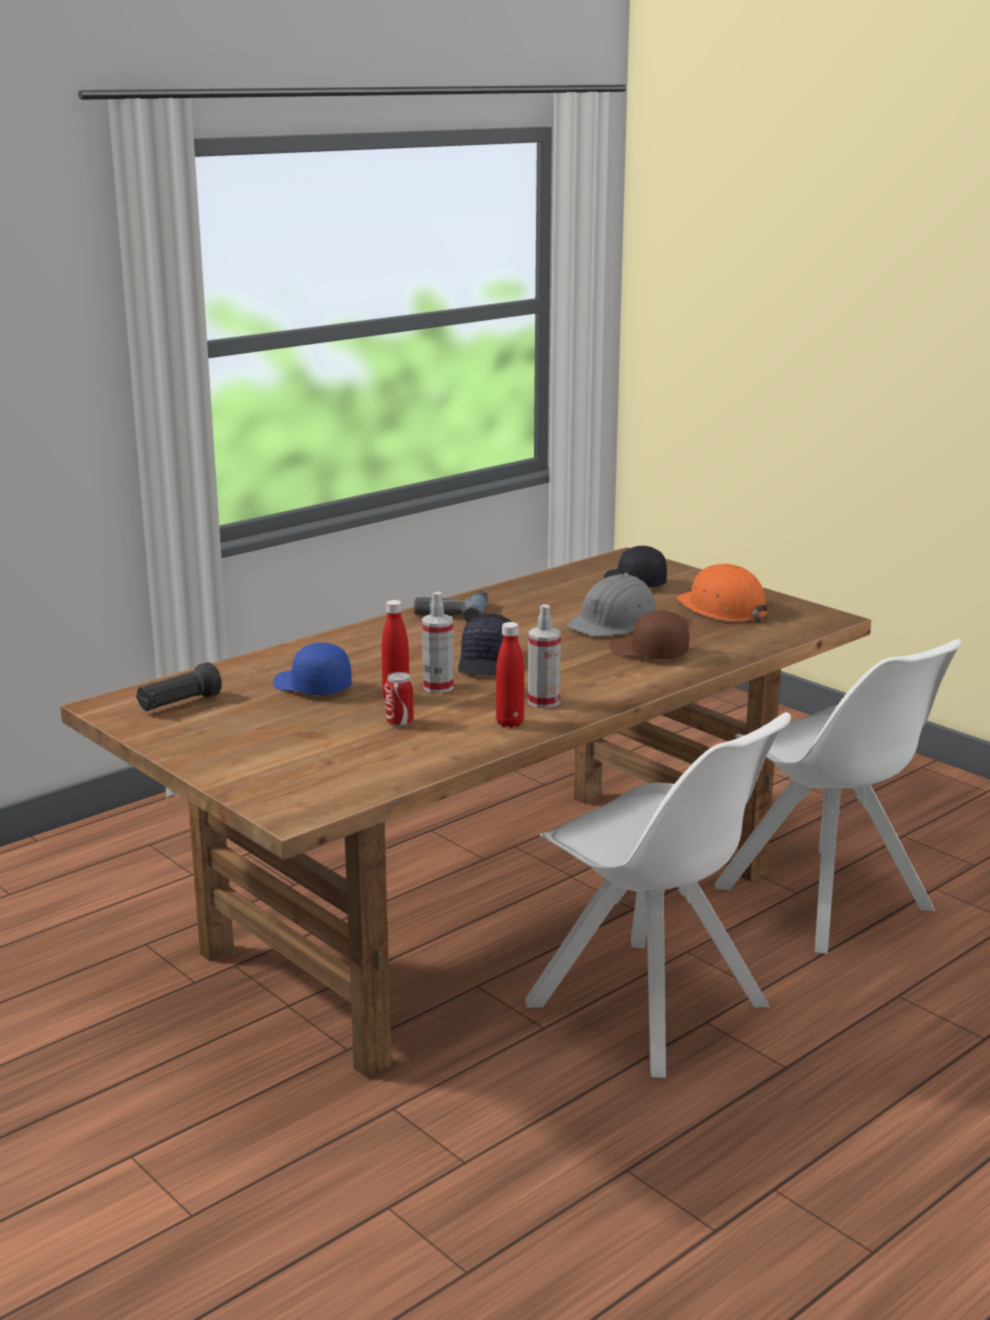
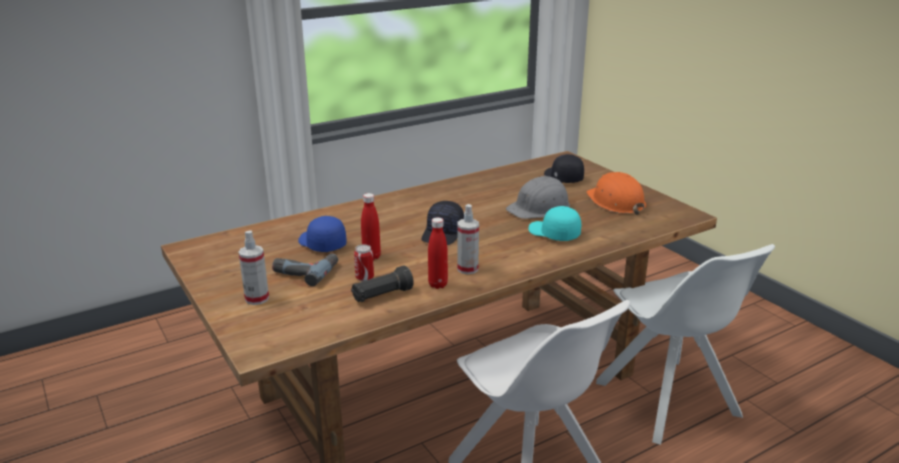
camera: 10 degrees right, 5 degrees up
(179, 704) = (232, 251): black flashlight -> black flashlight (382, 295)
(438, 687) = (402, 251): spray bottle -> spray bottle (257, 298)
(452, 612) = (436, 192): power drill -> power drill (305, 271)
(648, 653) = (553, 233): brown cap -> turquoise cap

